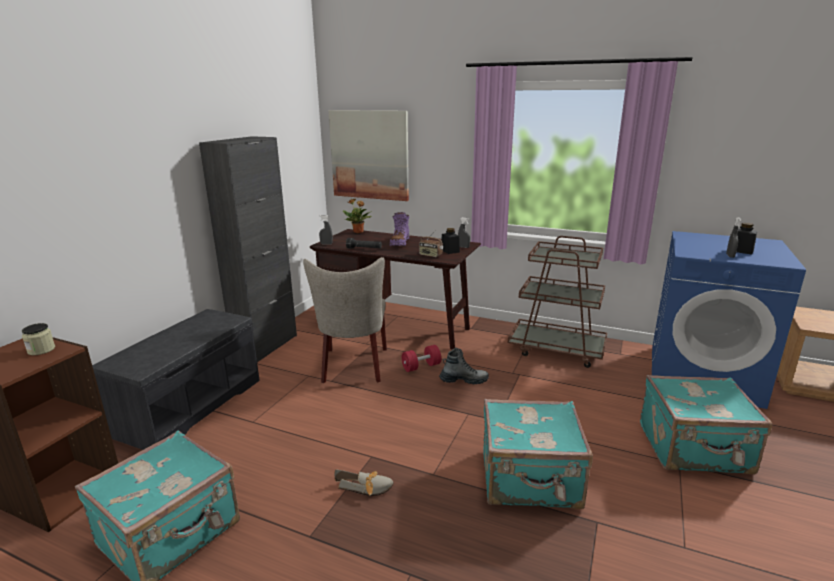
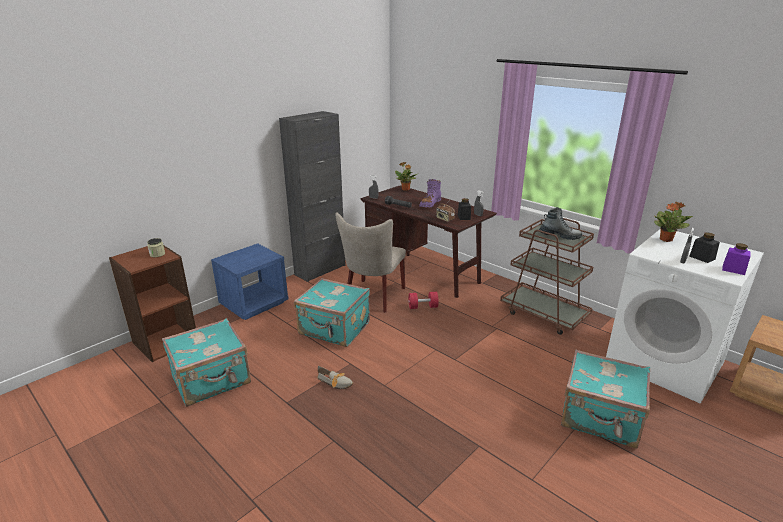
camera: 20 degrees right, 5 degrees up
(191, 405) = (254, 303): grey bench -> blue nightstand
(369, 155) = (423, 126): picture -> none
(463, 380) = (449, 324): boot -> boot (559, 236)
(530, 480) = (450, 406): turquoise suitcase -> turquoise suitcase (334, 329)
(690, 240) = (666, 239): none -> potted plant
(704, 375) = (665, 362): blue washing machine -> white washing machine
(780, 257) = (733, 269): none -> purple jar

